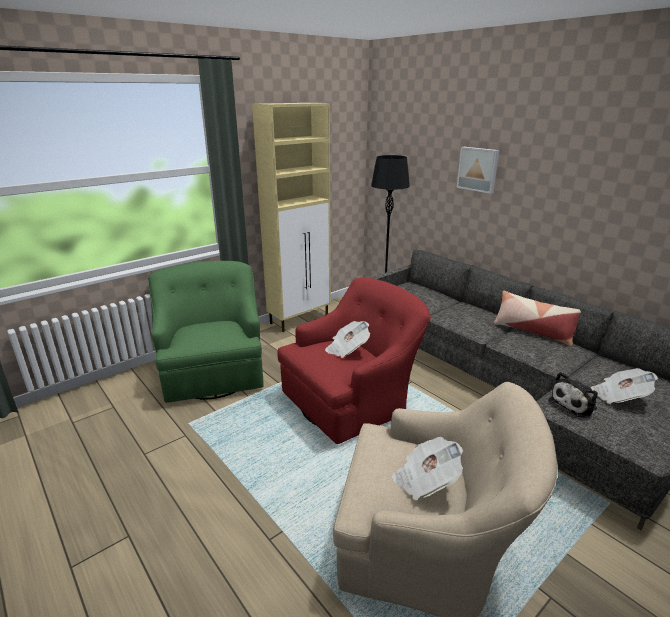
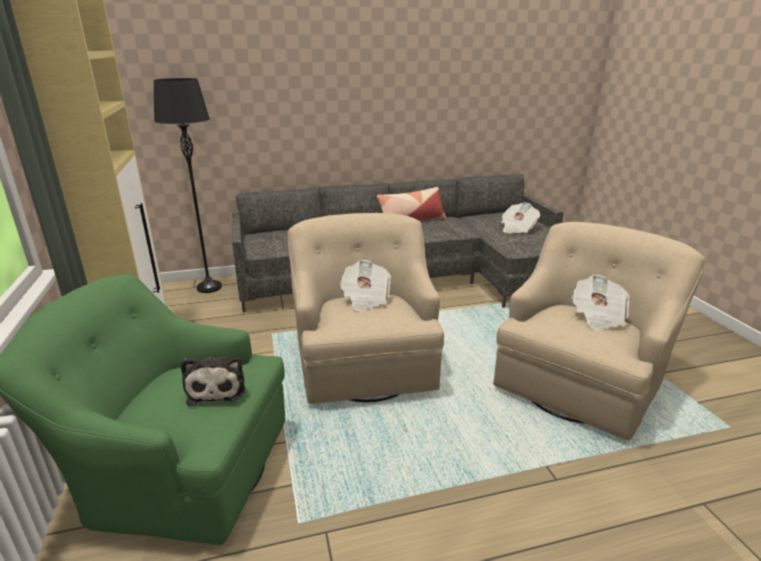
camera: 65 degrees left, 0 degrees up
(352, 399) = (365, 360): red armchair -> beige armchair
(478, 169) = (294, 81): picture -> none
(574, 404) = (518, 242): plush toy -> plush toy (217, 388)

